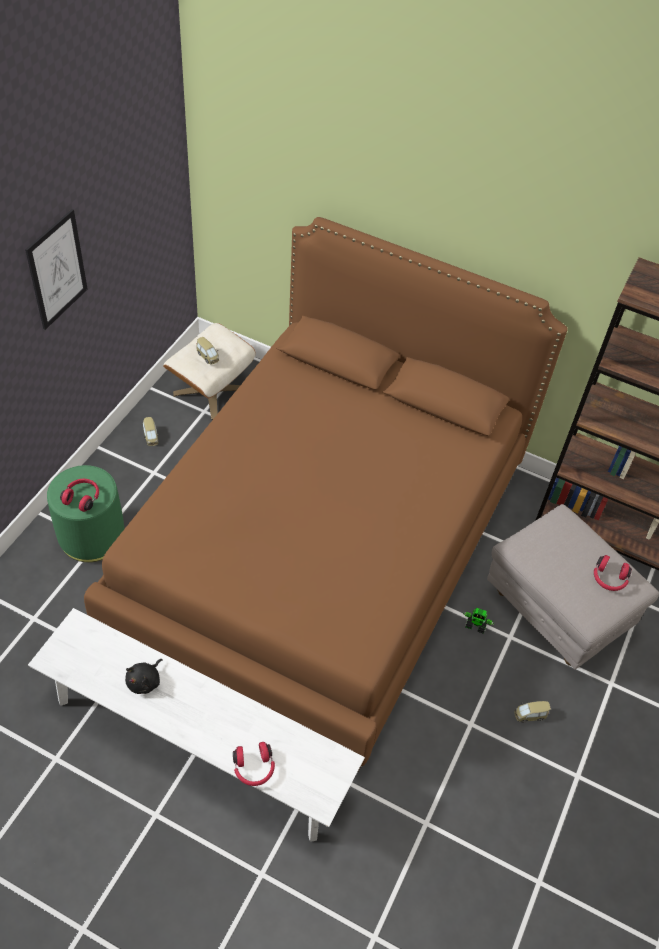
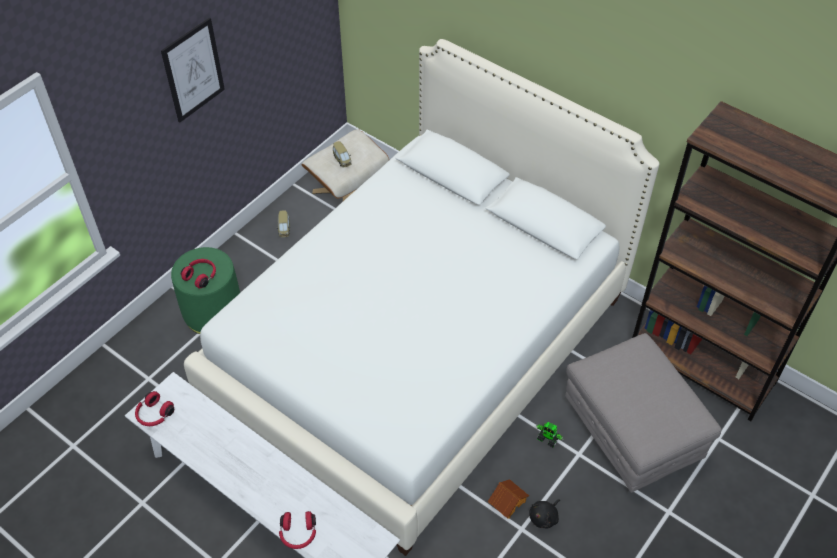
camera: 15 degrees right, 0 degrees up
(145, 681) = (220, 444): black plush toy -> black plush toy (544, 517)
(323, 548) = (419, 348): brown bed -> white bed
(450, 697) = (507, 502): none -> toy house
(530, 715) = (580, 529): toy car -> none
(609, 579) = (672, 409): red headphones -> red headphones (154, 415)

